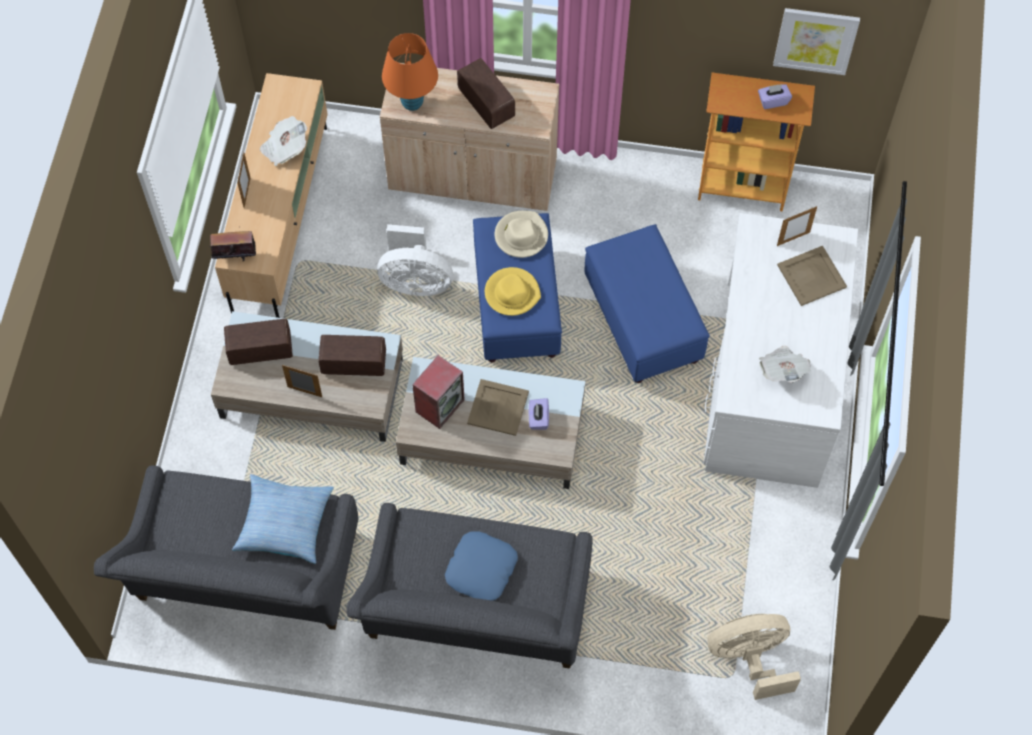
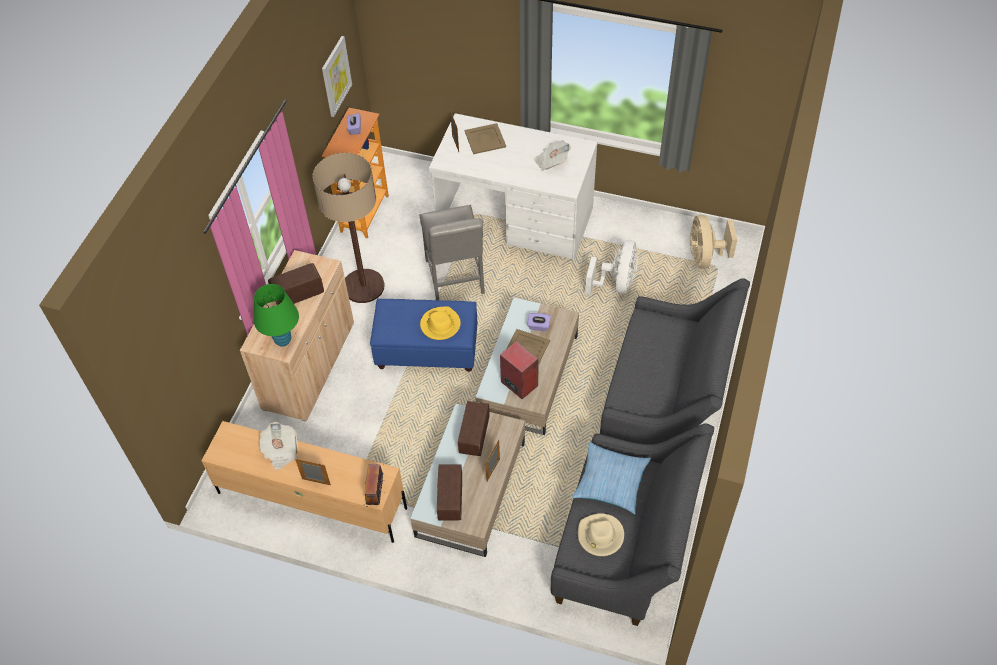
camera: 80 degrees left, 10 degrees down
(412, 103) = (283, 340): orange table lamp -> green table lamp
(415, 281) = (392, 411): white fan -> white fan (616, 284)
(480, 569) = (658, 362): blue pillow -> none
(521, 236) = (393, 314): beige hat -> beige hat (600, 536)
(611, 211) = (363, 286): none -> floor lamp
(642, 320) = (455, 280): blue ottoman -> grey chair

